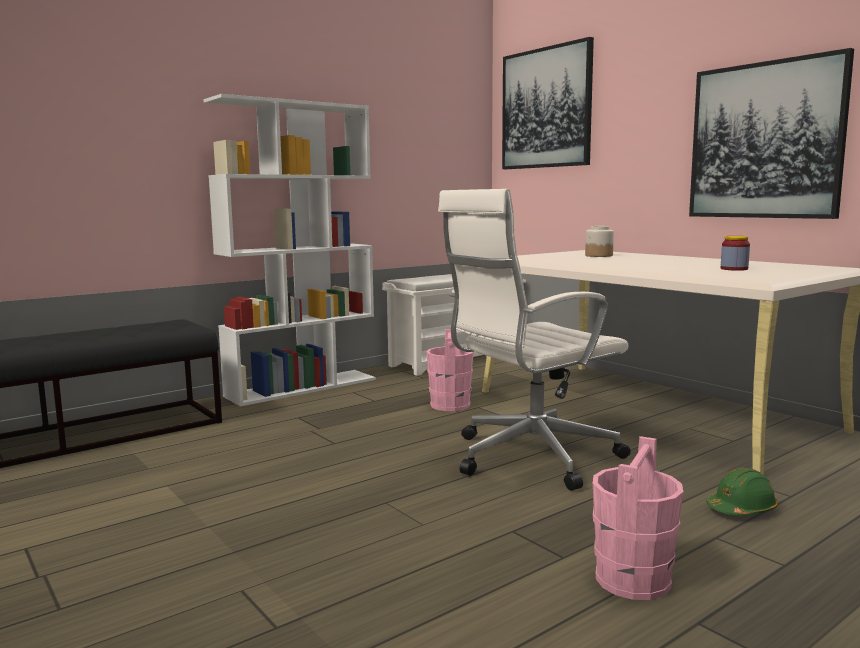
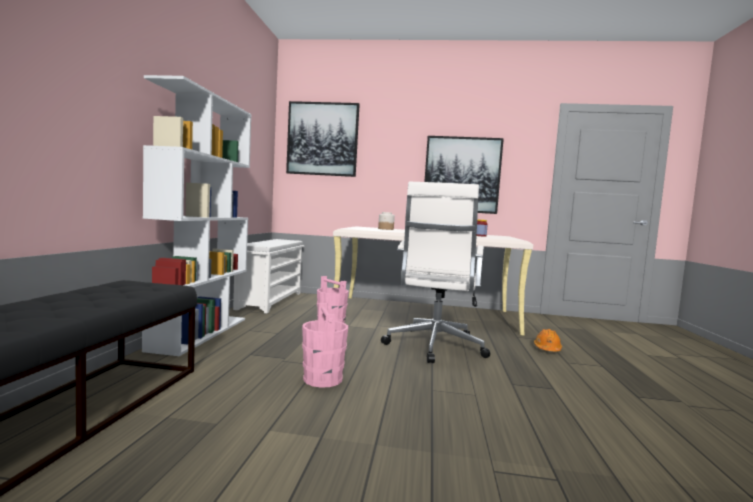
camera: 45 degrees left, 5 degrees down
(632, 580) = (589, 388): pink bucket -> pink bucket (323, 379)
(741, 509) = (547, 349): green hard hat -> orange hard hat

